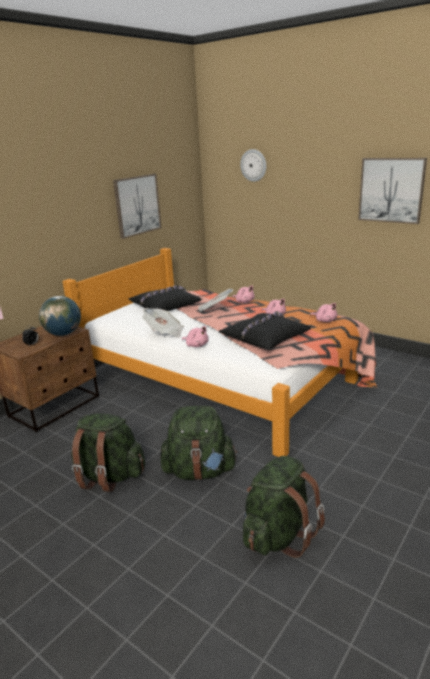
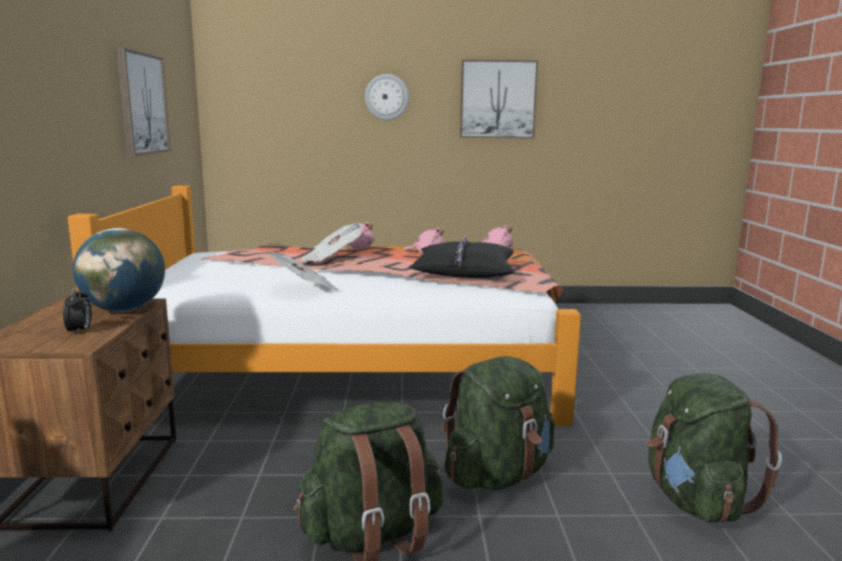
camera: 40 degrees left, 10 degrees down
(165, 306) = (237, 266): black pillow -> none
(196, 345) = (383, 293): pink plush toy -> none
(253, 165) = (296, 67): wall clock -> wall clock (387, 97)

